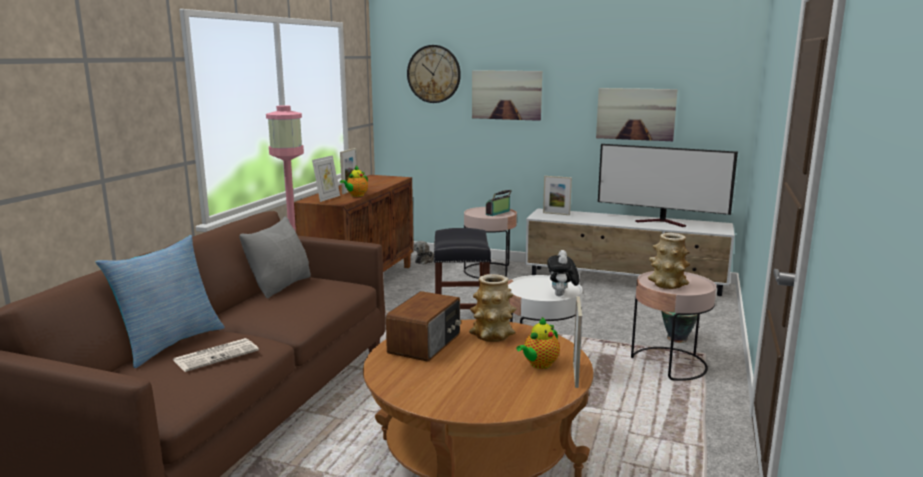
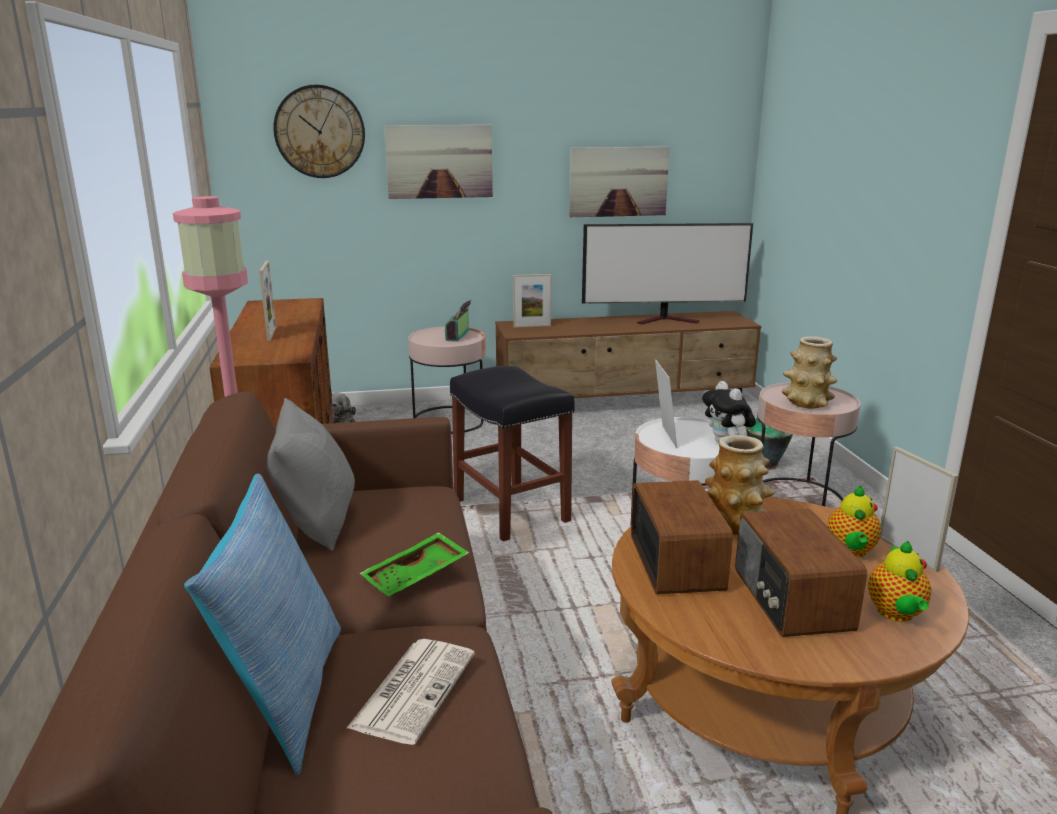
camera: 30 degrees left, 5 degrees up
(286, 316) = (416, 576): none -> green tray
(327, 198) = (257, 352): picture frame -> picture frame (663, 437)
(356, 195) = (296, 340): teapot -> teapot (896, 614)
(456, 375) = (790, 600): none -> radio
(625, 281) = (625, 402): white tv stand -> brown tv stand

